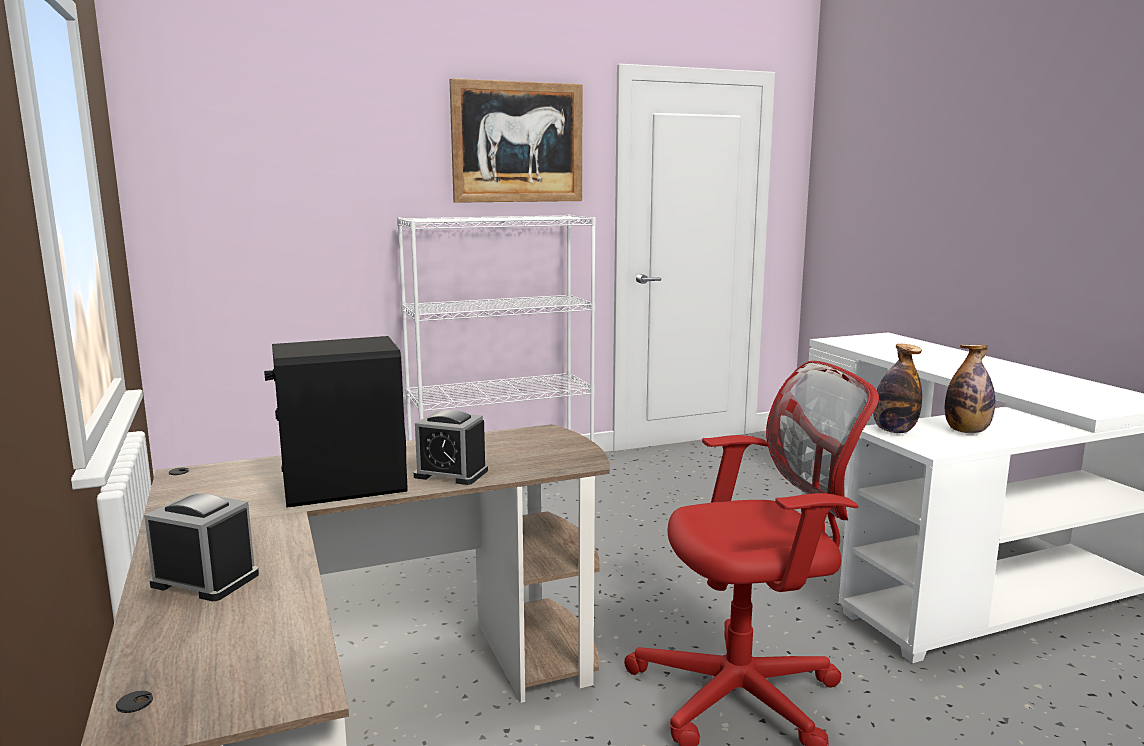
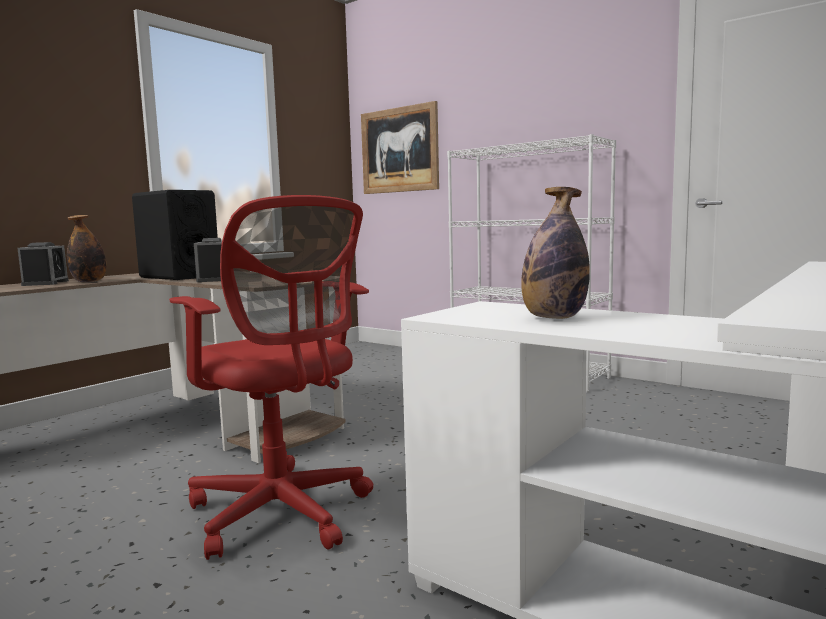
camera: 60 degrees right, 5 degrees down
(517, 142) = (576, 81): picture -> picture (399, 150)
(894, 431) = (492, 306): bottle -> bottle (89, 281)

